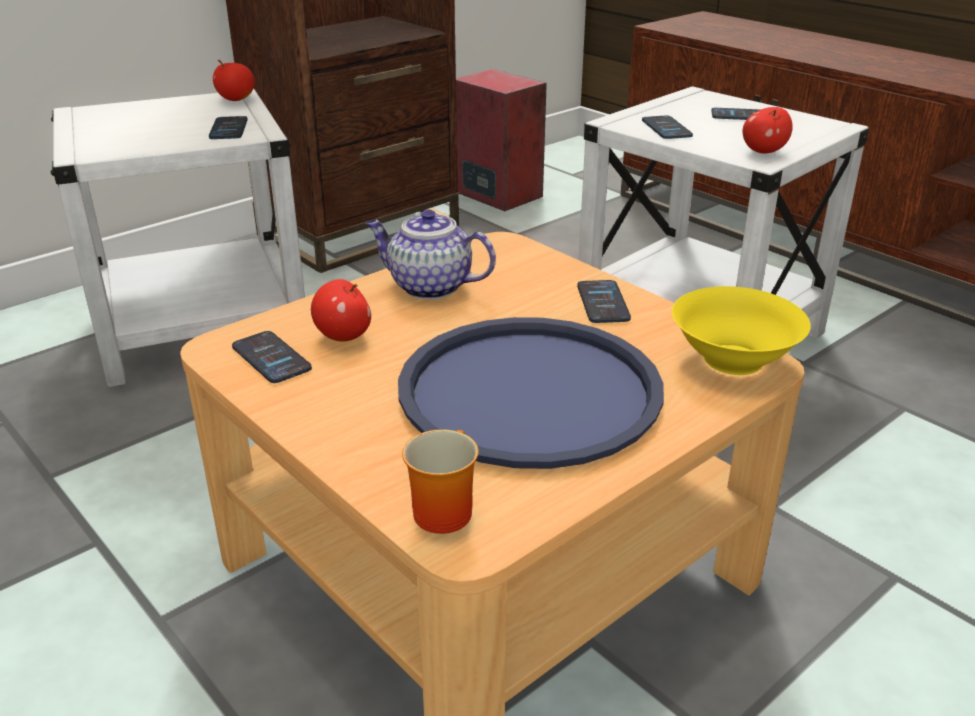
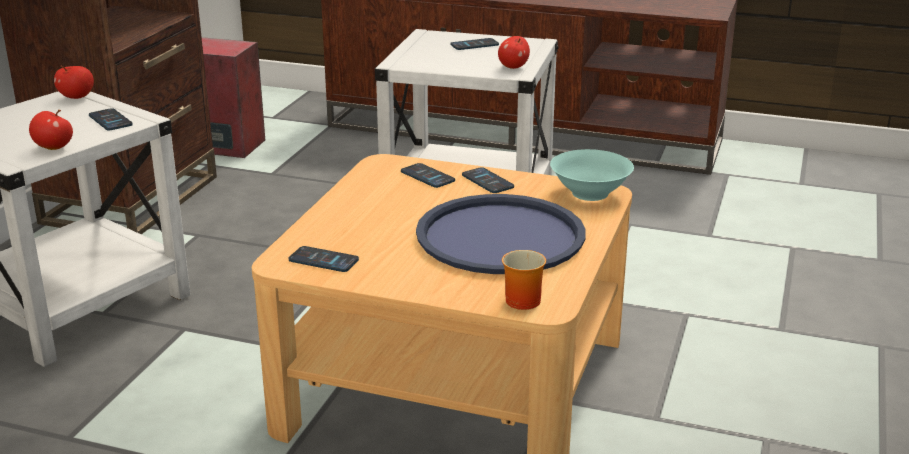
camera: 30 degrees left, 5 degrees down
(343, 336) = (353, 237): apple -> apple (53, 148)
(428, 287) = (369, 198): teapot -> none
(666, 128) = (435, 62): phone -> phone (427, 176)
(735, 360) = (591, 193): yellow bowl -> turquoise bowl

